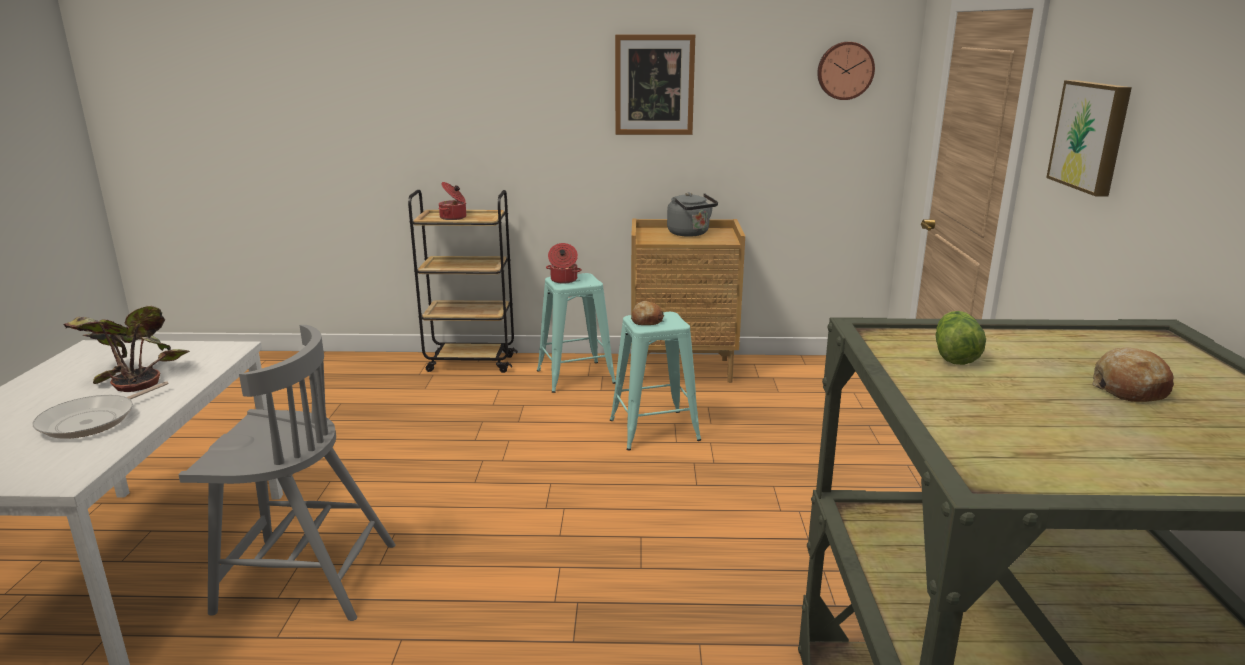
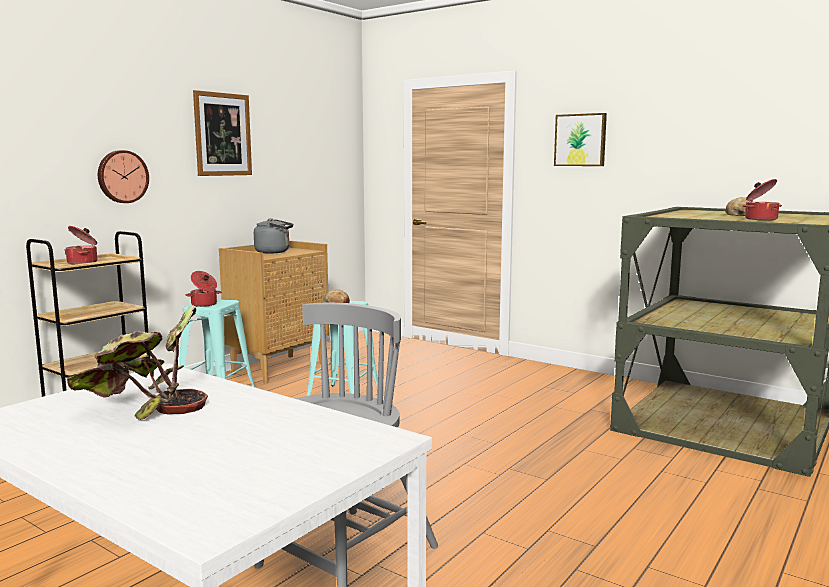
camera: 55 degrees left, 10 degrees down
(93, 420) = (253, 425): frying pan -> none
(845, 70) = (331, 128): wall clock -> wall clock (122, 176)
(955, 353) = (685, 217): lettuce -> none
(1056, 415) = (760, 219): none -> cooking pot

